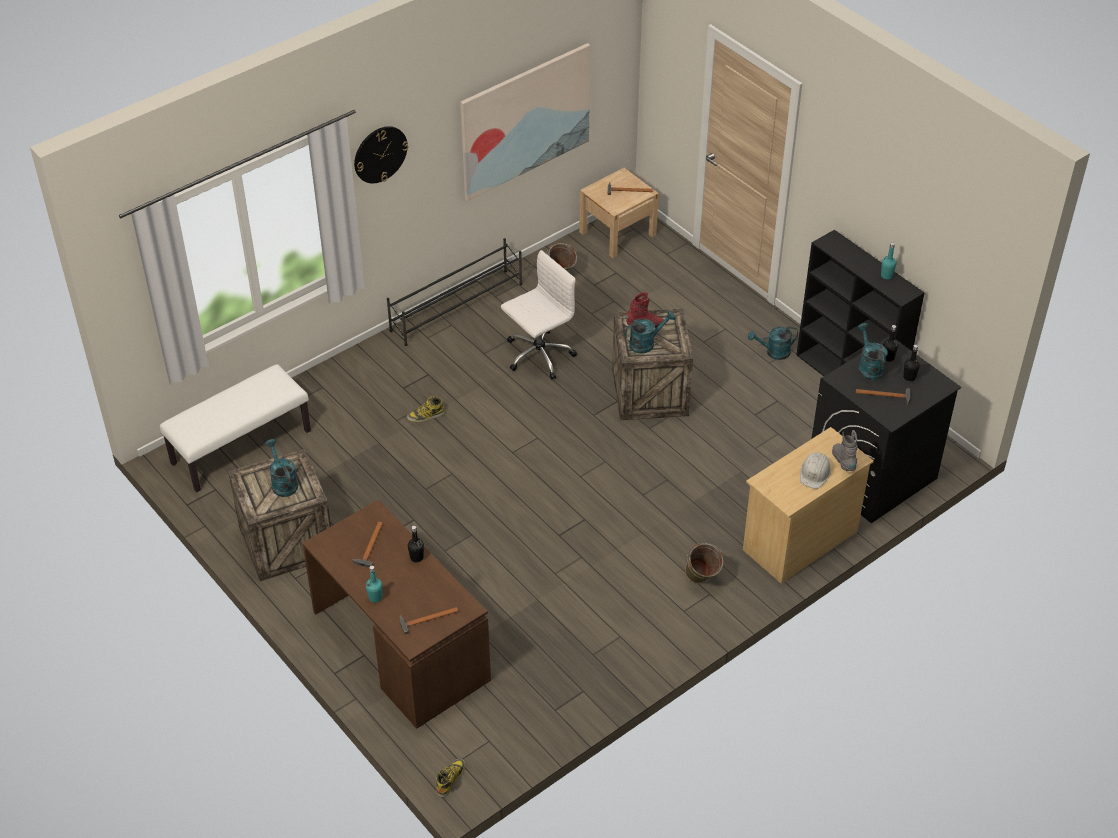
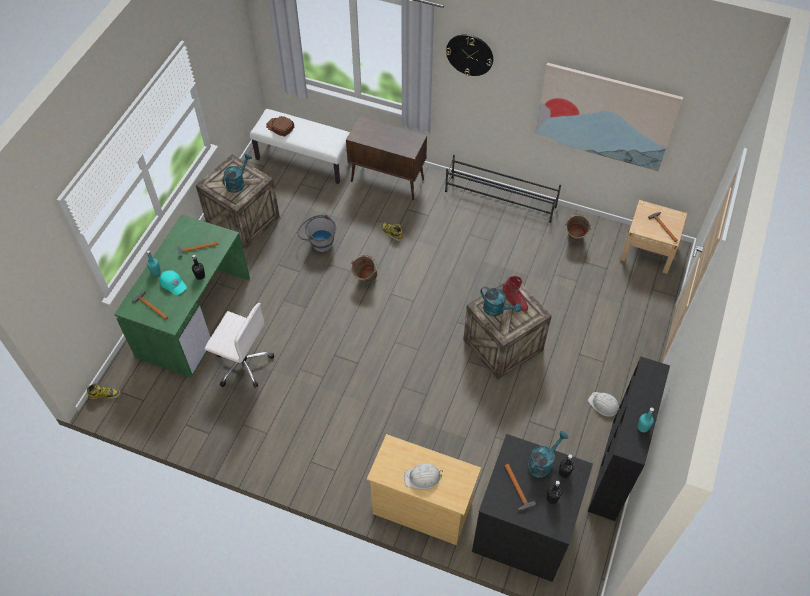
camera: 60 degrees right, 10 degrees up
(210, 420) = (280, 127): none -> brown cap
(345, 386) = (388, 180): none -> brown cabinet
(384, 485) = (318, 242): none -> grey bucket
(398, 646) = (193, 316): brown desk -> green desk
(408, 587) = (173, 283): none -> turquoise cap
(538, 355) = (489, 264): white office chair -> white office chair (243, 363)
(701, 581) = (344, 460): green bucket -> green bucket (365, 280)
(773, 352) = (603, 405): turquoise watering can -> white hard hat
(843, 462) = (447, 493): grey boot -> none

